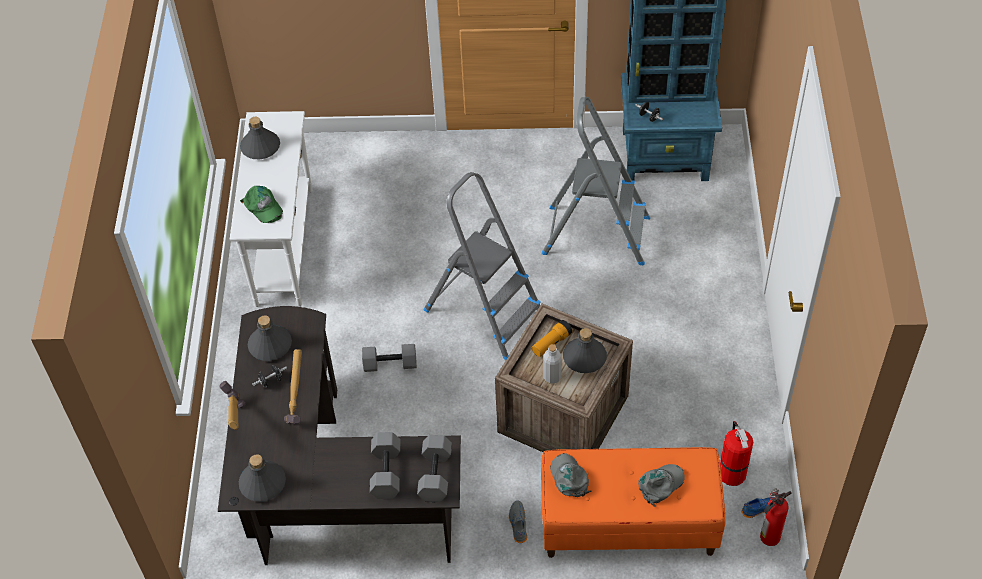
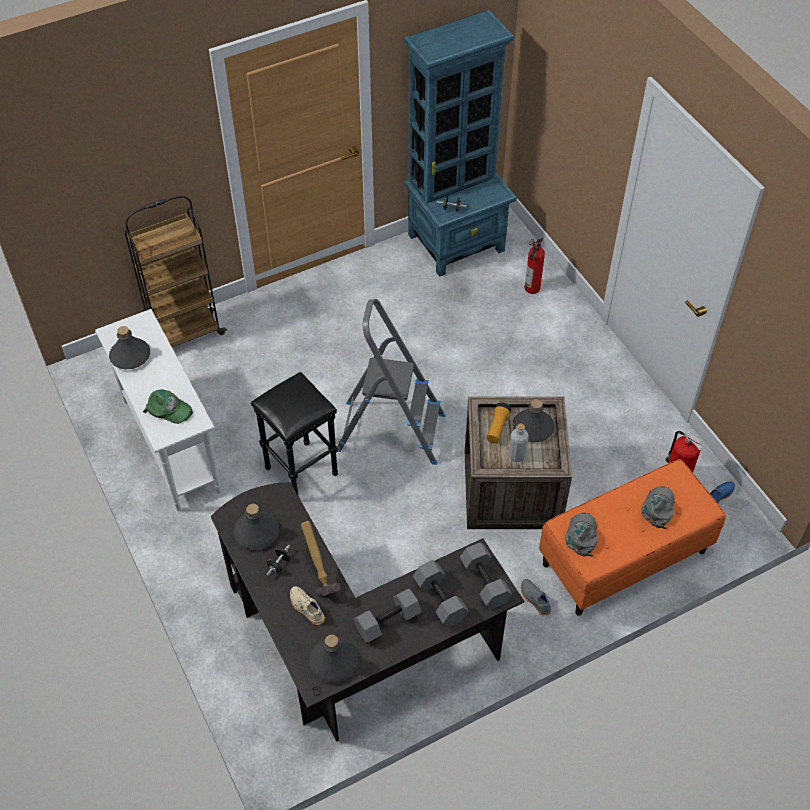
camera: 30 degrees left, 0 degrees up
(235, 423) = (270, 618): hammer -> none
(269, 428) = (306, 608): none -> beige shoe
(358, 150) = (186, 334): none -> brown cart
(383, 314) = (301, 469): none -> black stool
(389, 365) = (336, 511): grey dumbbell -> grey dumbbell (387, 623)
(569, 478) = (581, 536): grey cap -> grey cap turned 60 degrees clockwise
(597, 235) = (444, 329): grey step ladder -> none
(768, 537) = (737, 518): fire extinguisher -> fire extinguisher (531, 289)

